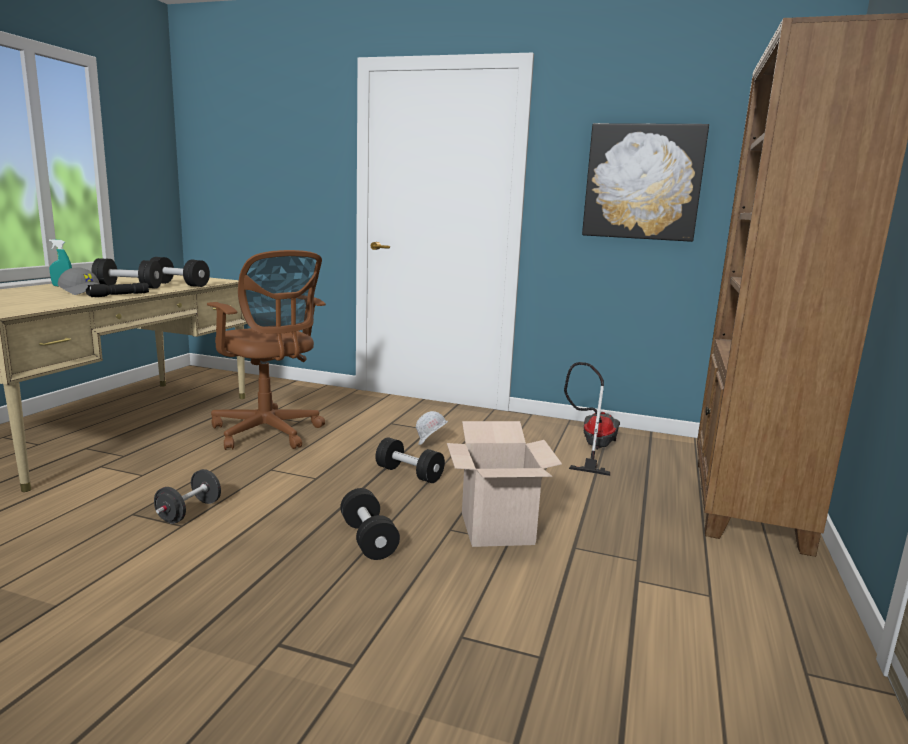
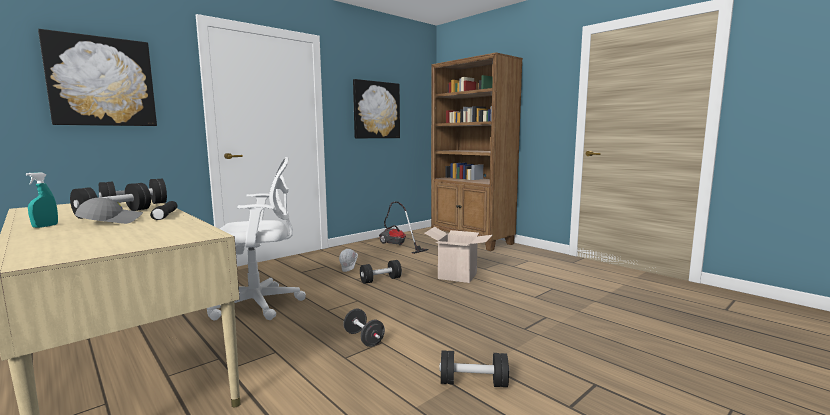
camera: 60 degrees left, 5 degrees down
(267, 154) = (102, 82): none -> picture
(269, 433) = (260, 304): brown office chair -> white office chair
(368, 539) = (445, 299): black dumbbell -> black dumbbell (473, 383)

